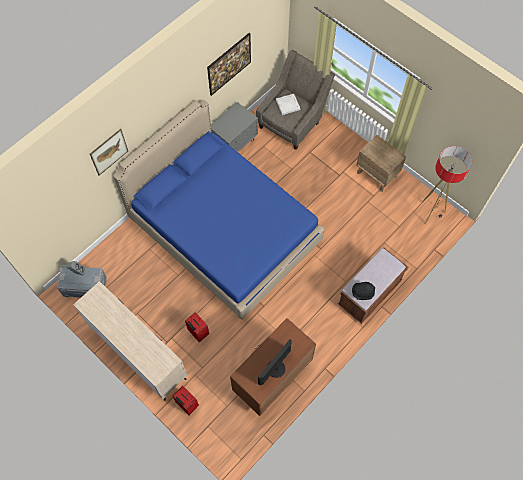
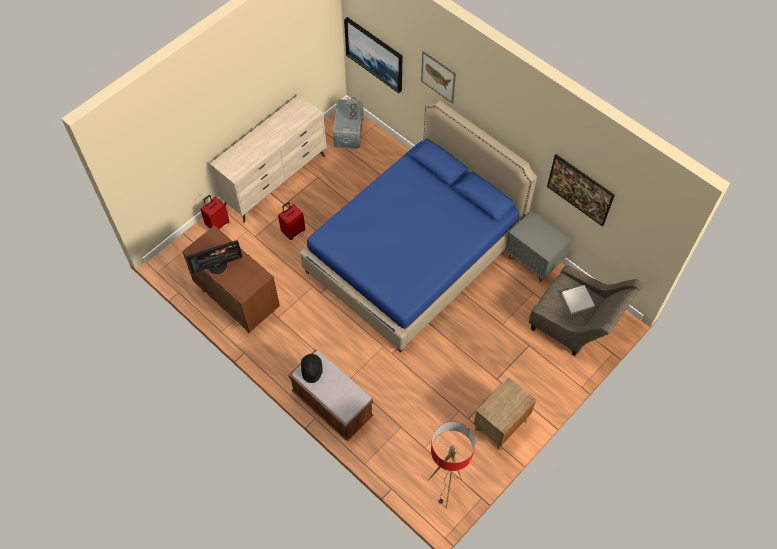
camera: 90 degrees right, 5 degrees down
(52, 219) = (374, 54): none -> picture
(275, 368) = (217, 265): monitor -> monitor turned 120 degrees clockwise

